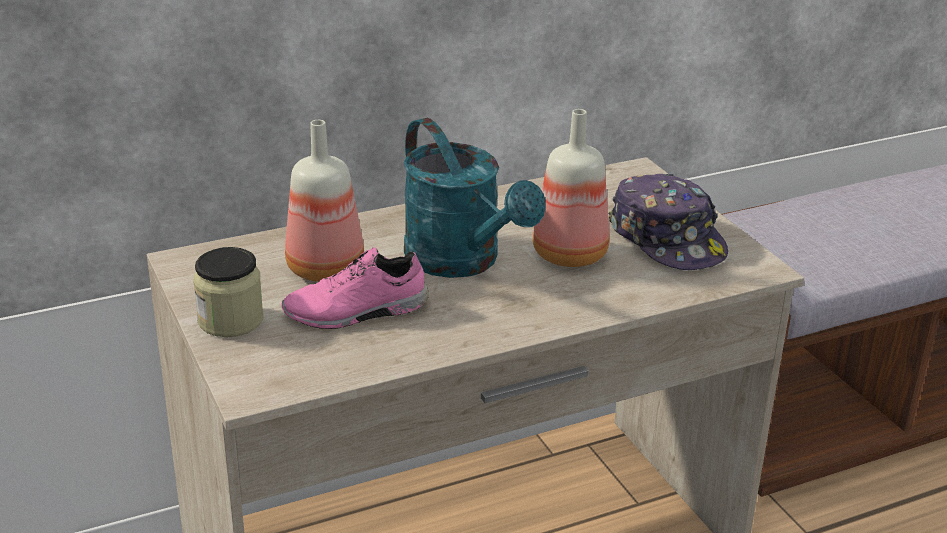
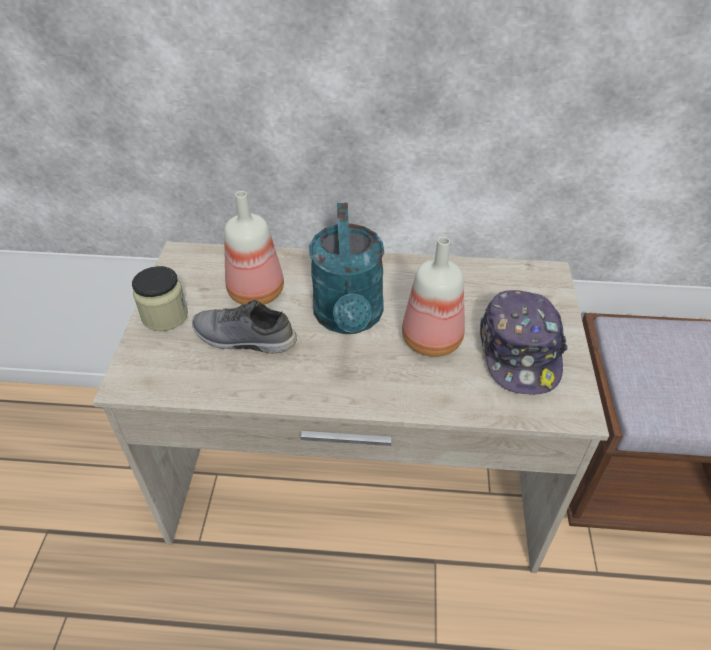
camera: 30 degrees right, 15 degrees up
(356, 313) = (243, 339): pink shoe -> grey shoe

